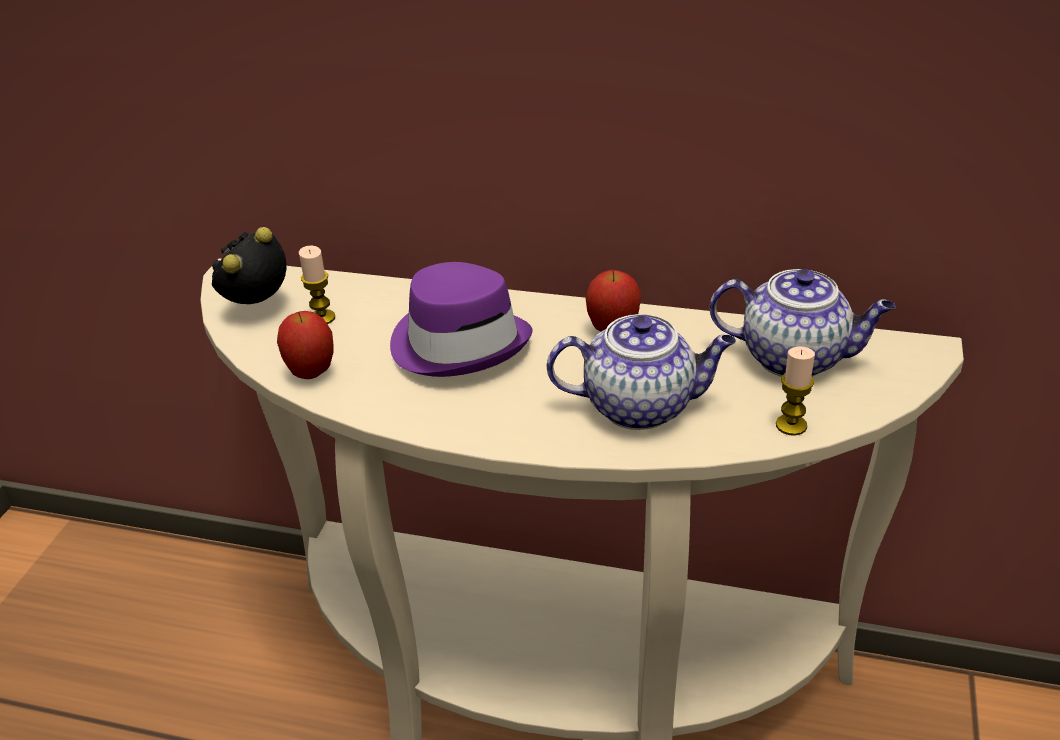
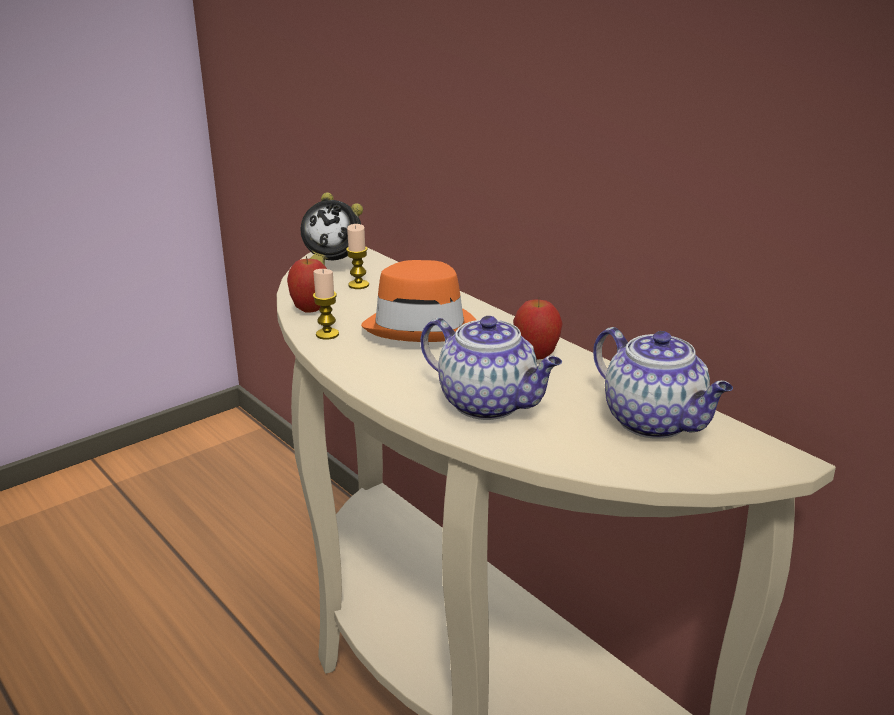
camera: 35 degrees right, 10 degrees down
(258, 307) = (331, 267): alarm clock -> alarm clock turned 150 degrees counterclockwise
(459, 342) = (422, 326): purple hat -> orange hat
(791, 425) = (585, 459): candle -> candle (327, 334)

